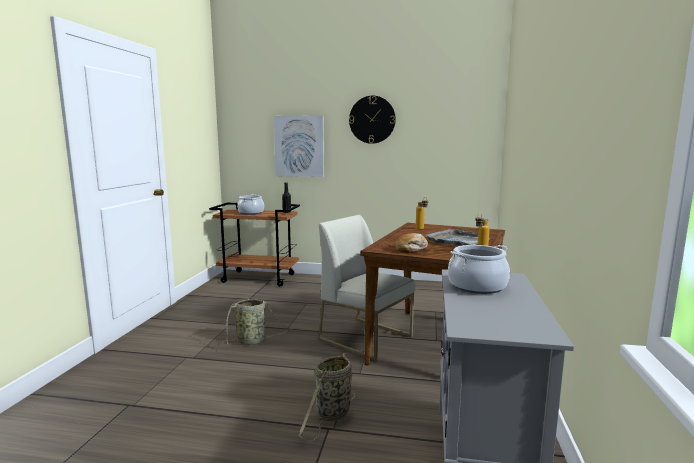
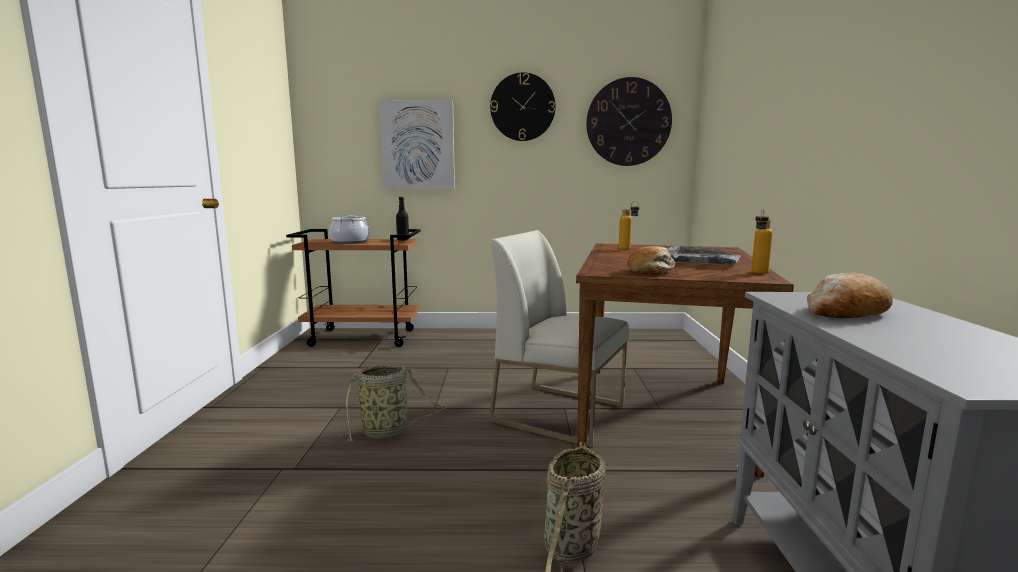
camera: 10 degrees left, 0 degrees up
(449, 130) = (628, 122): none -> wall clock
(477, 286) = (845, 311): cooking pot -> bread

